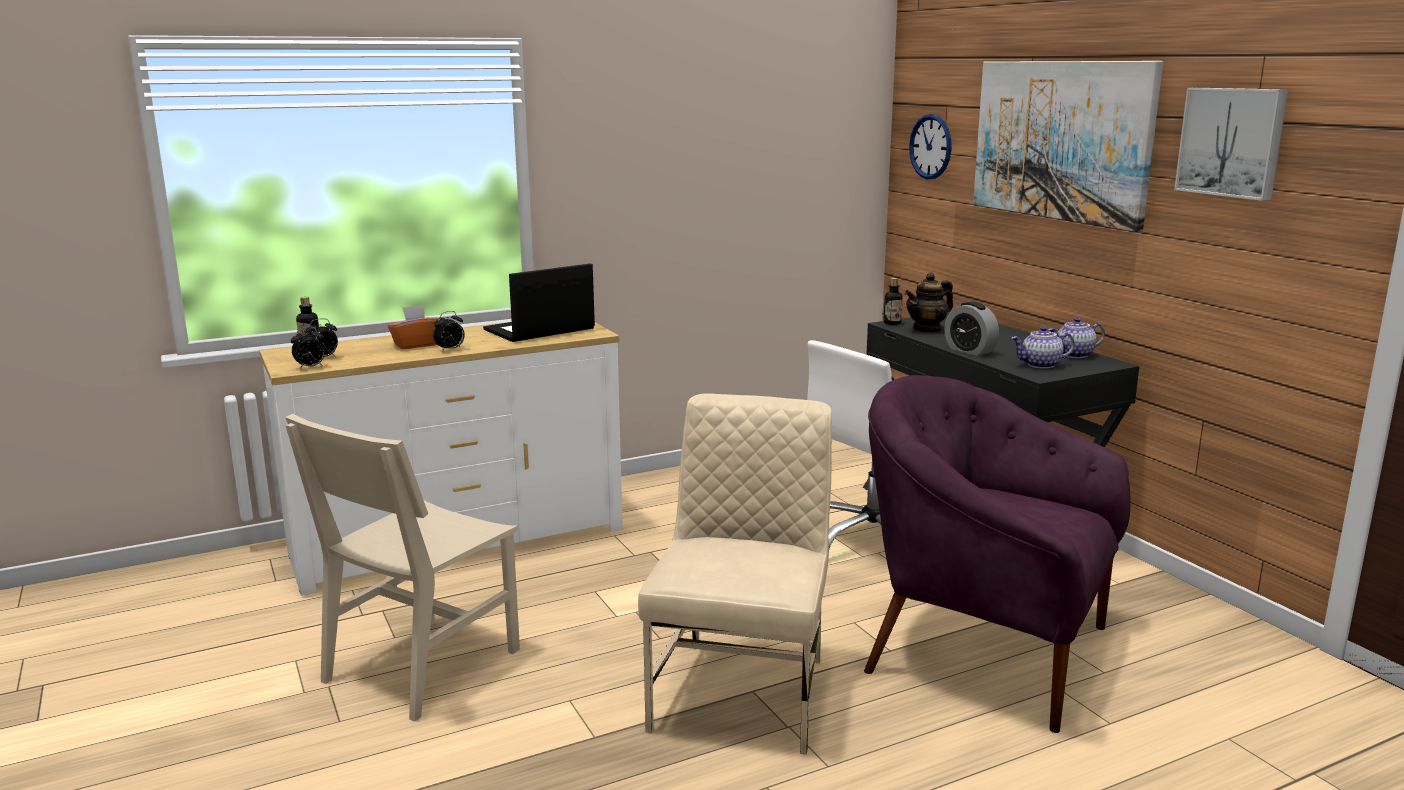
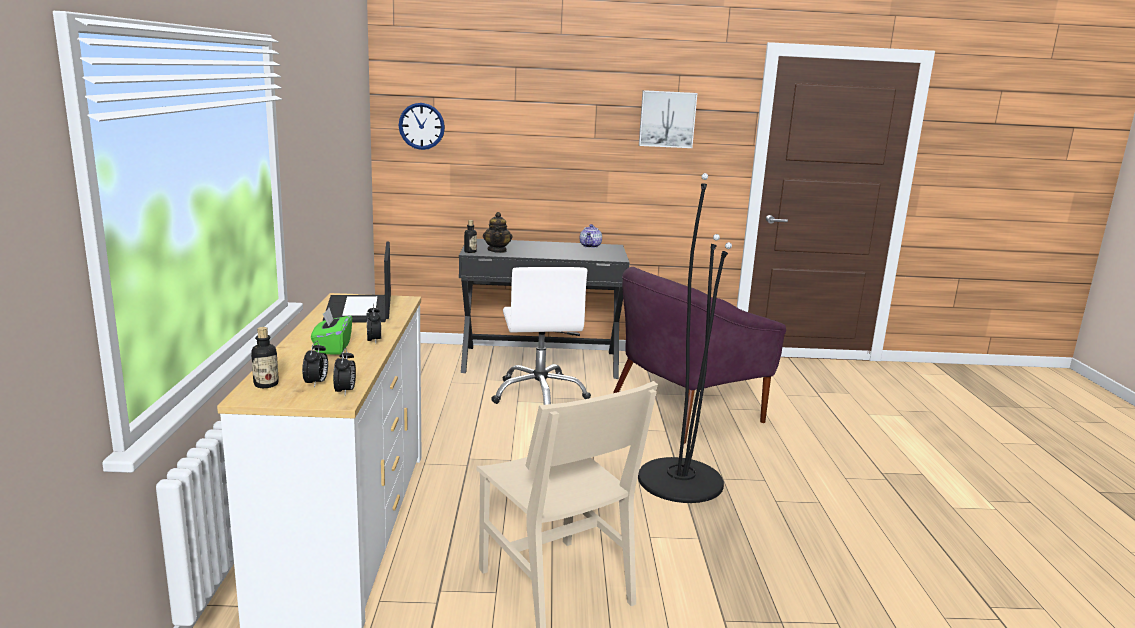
camera: 65 degrees left, 0 degrees up
(417, 344) = (332, 348): orange tissue box -> green tissue box
(743, 692) = (680, 480): beige chair -> black floor lamp
(969, 351) = (554, 255): alarm clock -> none
(1040, 365) = (600, 254): teapot -> none
(1061, 140) = (547, 120): picture -> none

